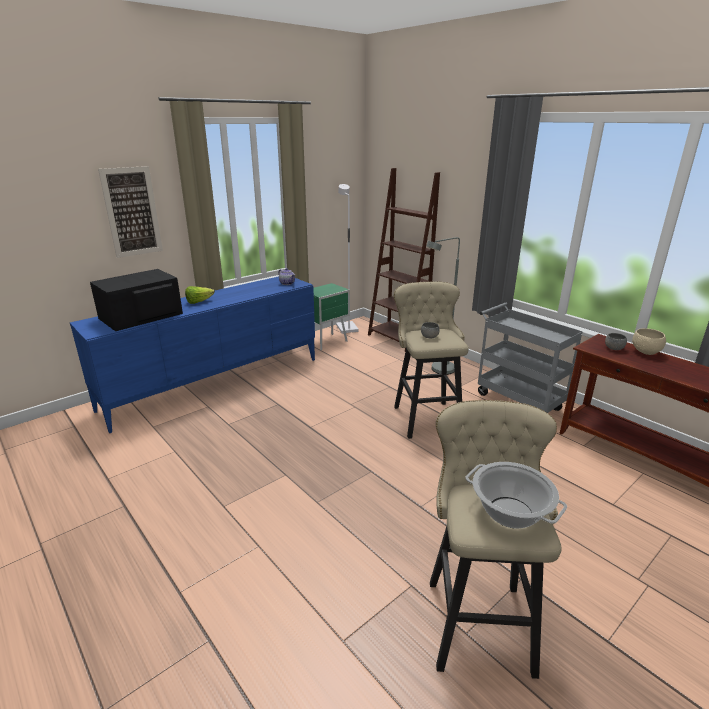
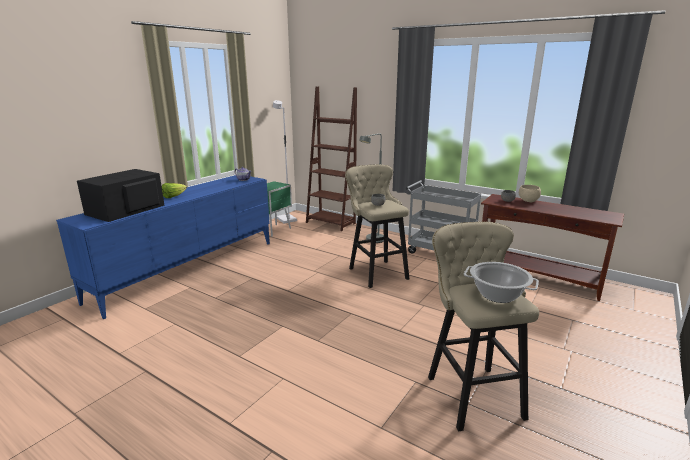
camera: 15 degrees left, 5 degrees down
(132, 212) = (108, 120): picture -> none

